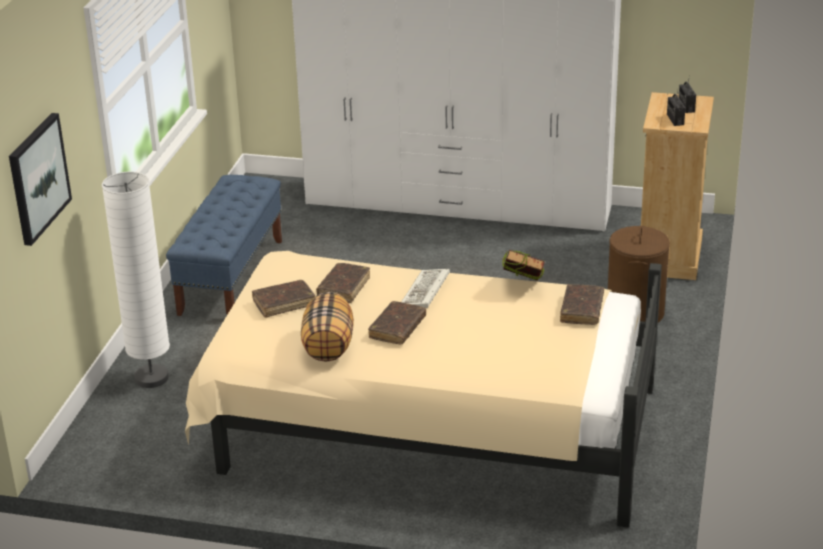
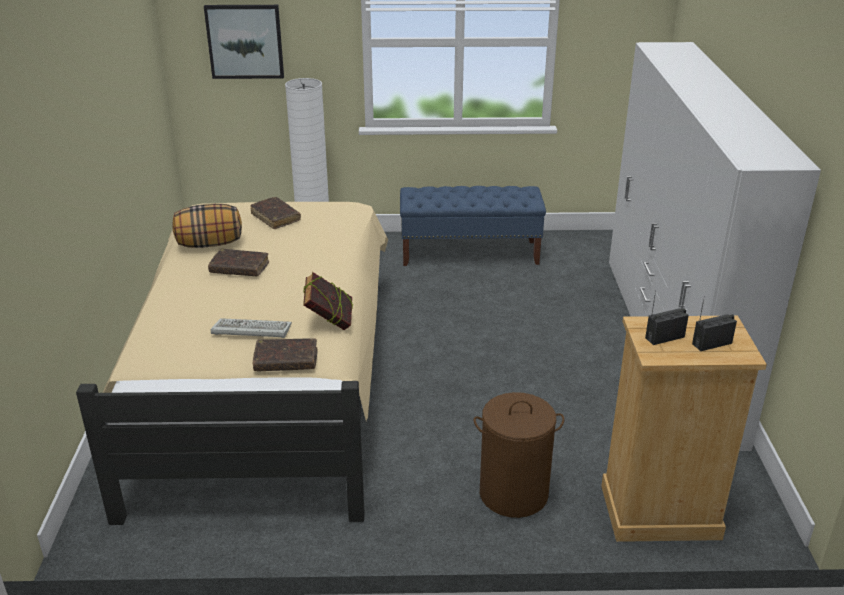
camera: 75 degrees right, 0 degrees up
(344, 288) = (305, 237): brown book -> none
(425, 292) = (305, 273): keyboard -> keyboard (249, 331)

